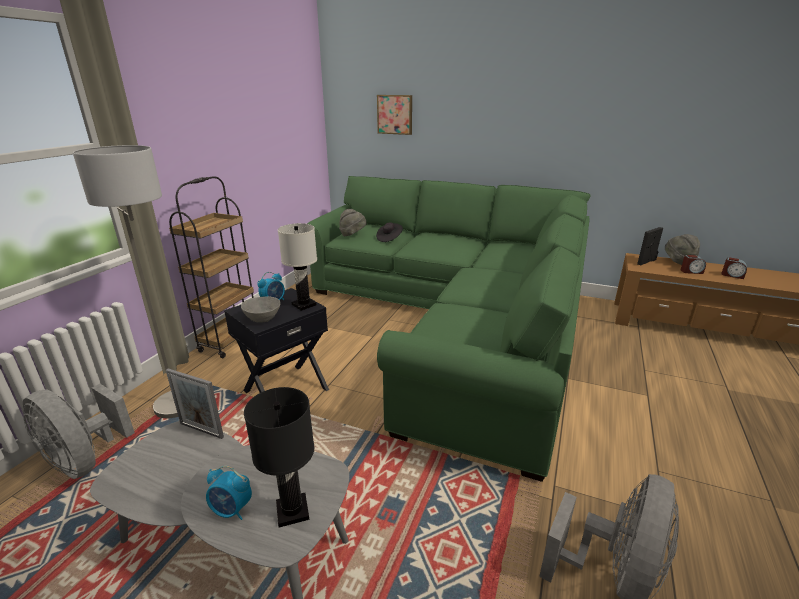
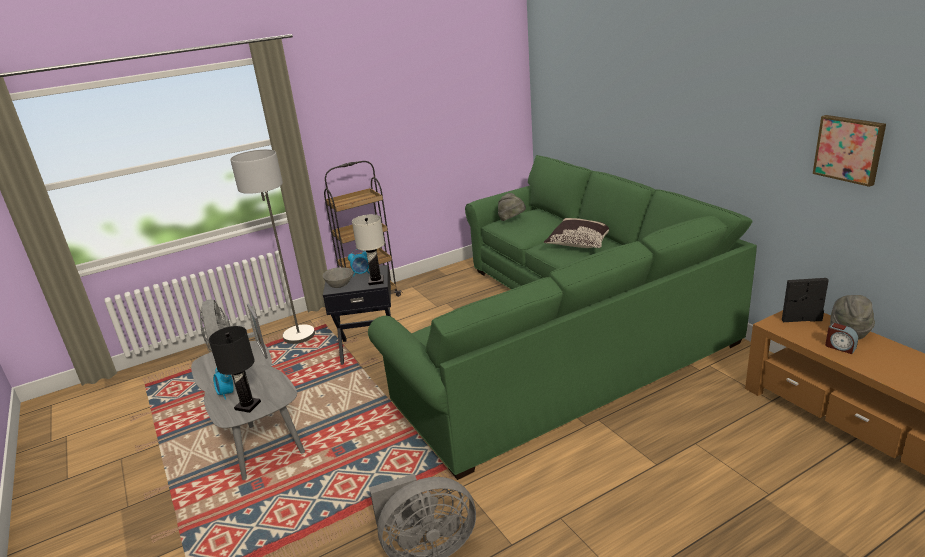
camera: 40 degrees right, 0 degrees up
(389, 238) = (538, 230): black hat -> none
(395, 114) = (582, 94): picture -> picture (849, 149)
(440, 241) = (581, 243): none -> pillow
(732, 275) = (894, 367): alarm clock -> none

